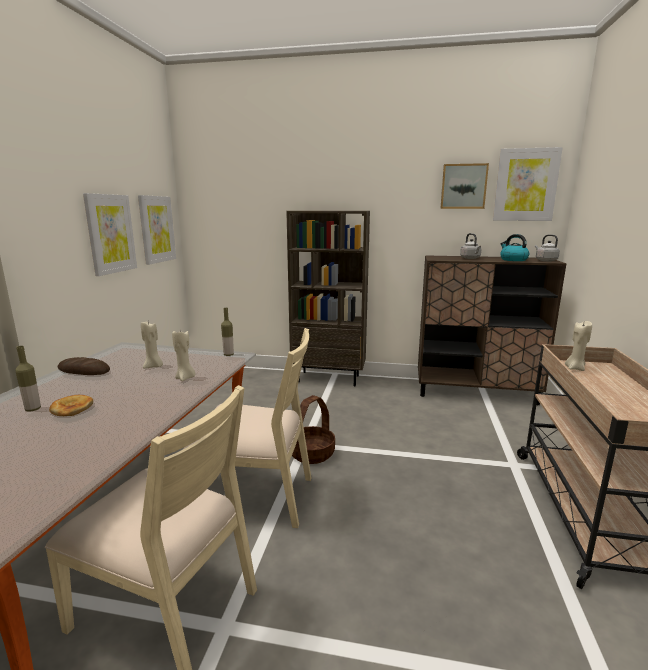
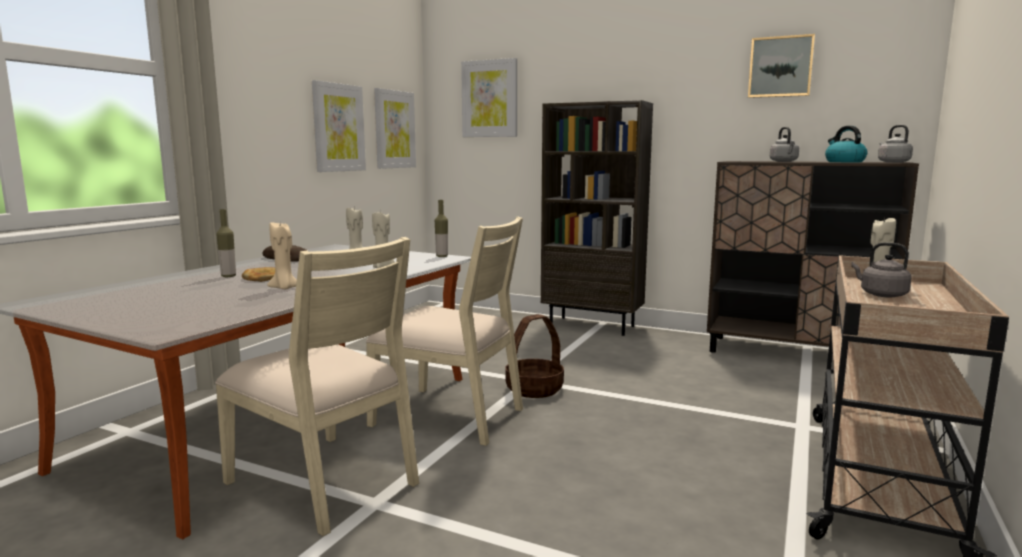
camera: 15 degrees right, 5 degrees down
(102, 426) = (284, 288): none -> beige candle
(525, 185) = (871, 61): picture -> picture (489, 99)
(590, 383) = (881, 294): none -> grey kettle

